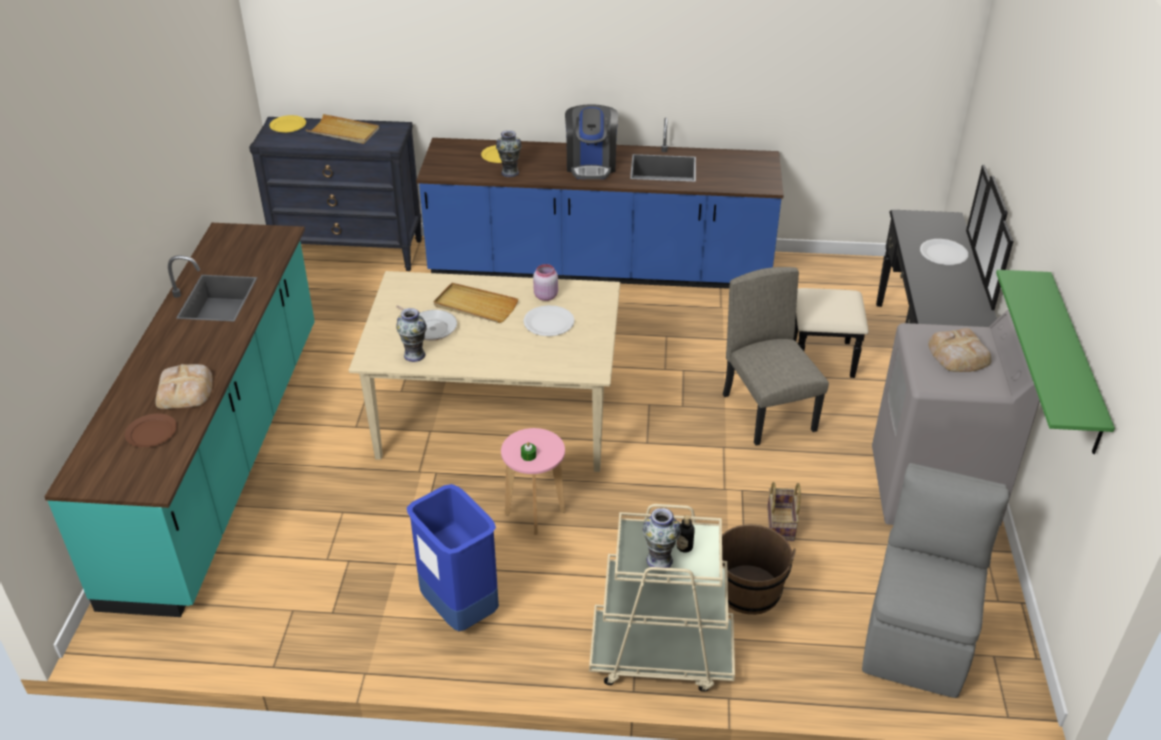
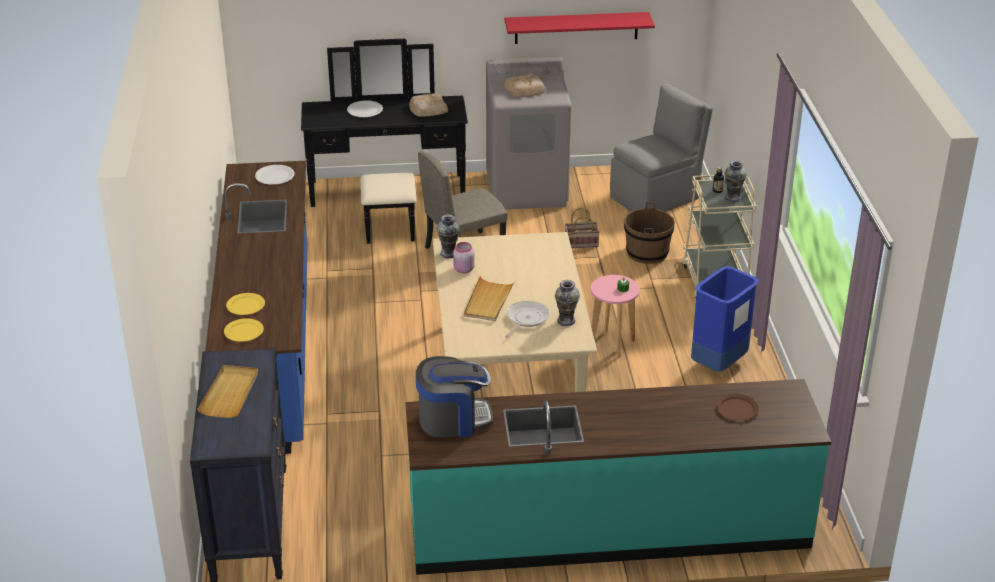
camera: 100 degrees left, 5 degrees down
(185, 390) = (679, 406): bread -> bread (427, 108)
(288, 126) = (215, 438): yellow plate -> yellow plate (243, 332)
(510, 173) = (281, 295): vase -> vase (449, 253)
(548, 322) = (500, 264): white plate -> white plate (274, 176)
(591, 165) = (260, 252): coffee machine -> coffee machine (453, 419)
(917, 636) = (656, 197): grey chair -> grey chair turned 135 degrees clockwise
(1074, 363) = (576, 28): green shelf -> red shelf

